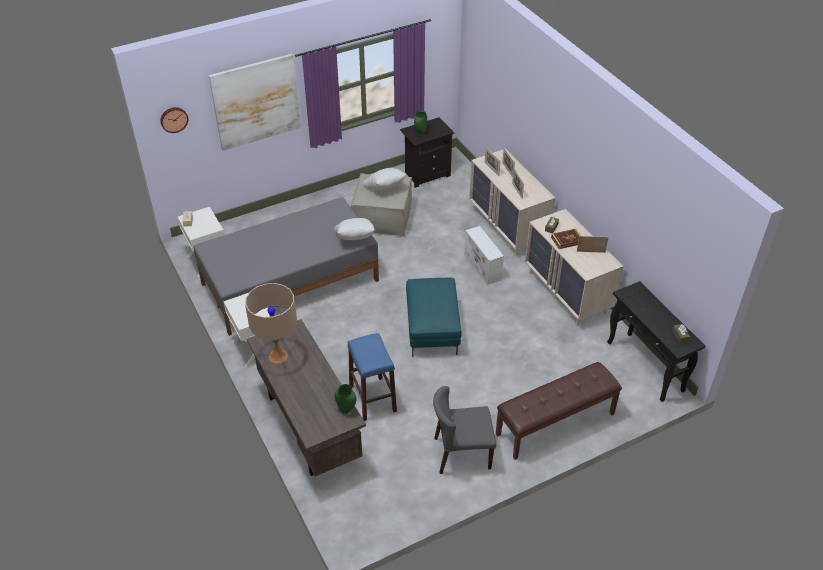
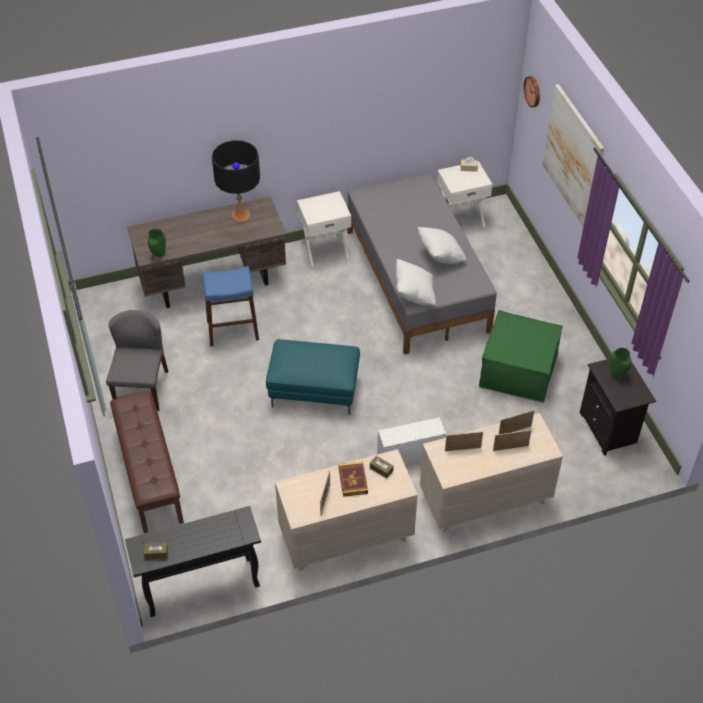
camera: 100 degrees right, 5 degrees up
(278, 356) = (240, 215): beige table lamp -> black table lamp
(382, 218) = (518, 370): beige ottoman -> green ottoman
(384, 189) = (523, 343): white pillow -> white pillow (440, 257)

